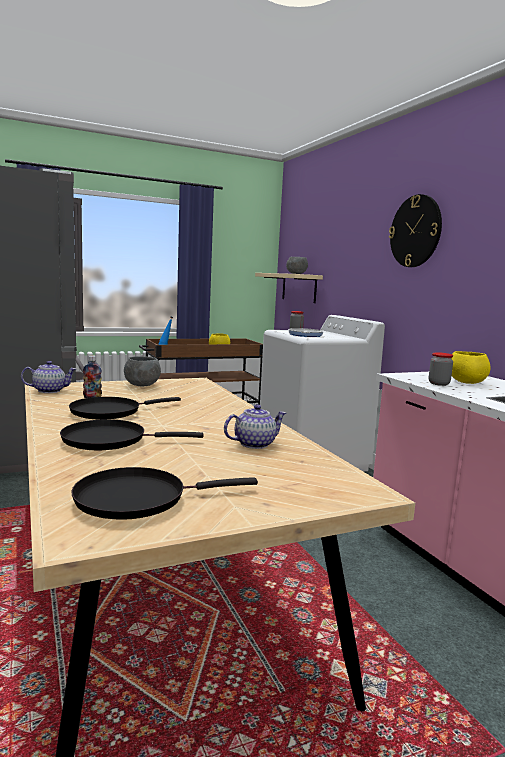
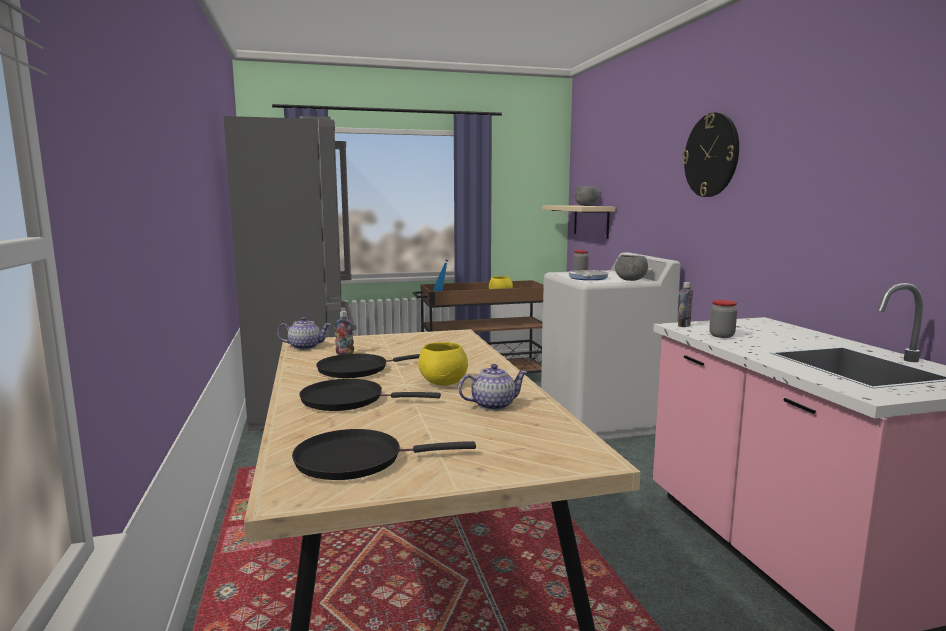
camera: 10 degrees right, 0 degrees up
(141, 385) = (399, 339): grey bowl -> grey bowl (630, 280)
(403, 375) = (684, 325): none -> bottle
(466, 382) = (758, 333): yellow bowl -> yellow bowl (444, 383)

